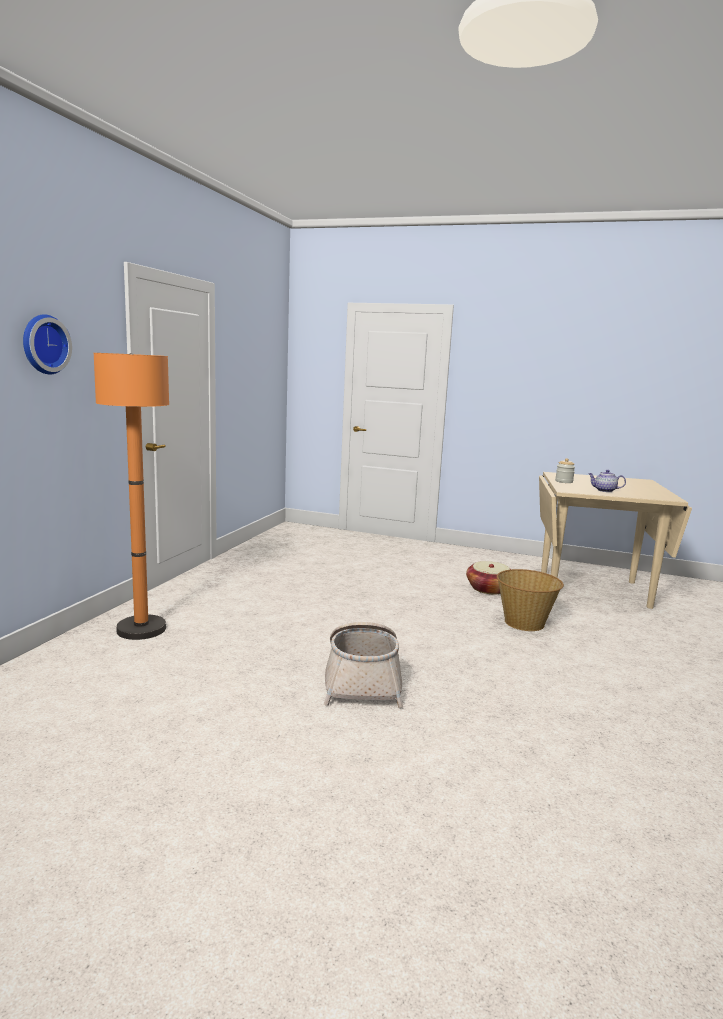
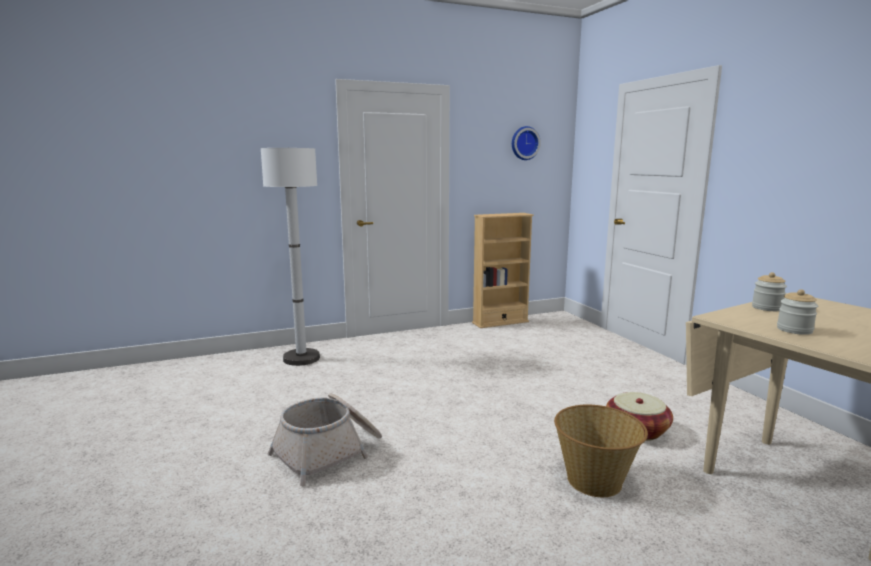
camera: 50 degrees right, 0 degrees up
(43, 344) = (251, 145): wall clock -> wall clock (524, 143)
(141, 629) = (301, 358): orange floor lamp -> white floor lamp
(257, 543) = (500, 322): none -> beige bookcase
(604, 490) = (794, 330): teapot -> jar

